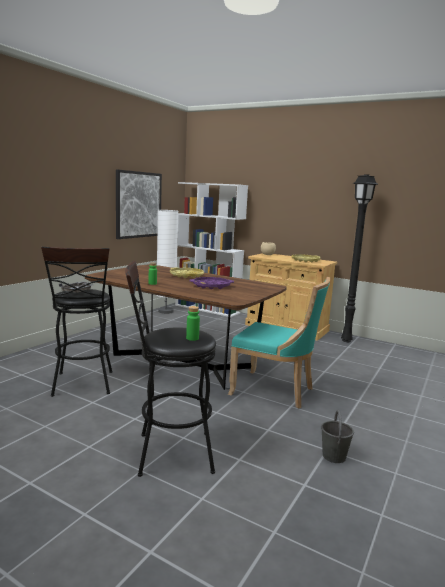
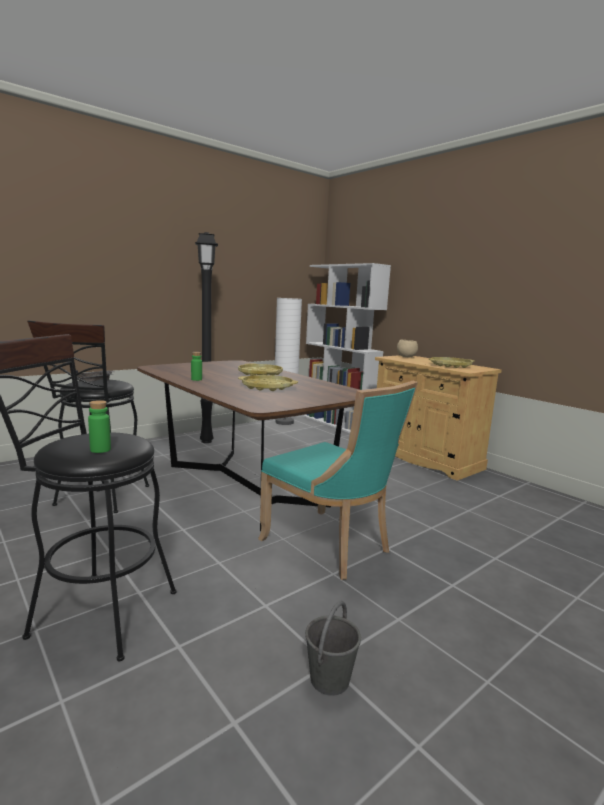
camera: 20 degrees right, 0 degrees up
(138, 204) = (252, 291): picture -> none
(211, 286) = (267, 387): purple tray -> yellow tray
(347, 341) = (505, 487): black floor lamp -> black floor lamp (207, 441)

